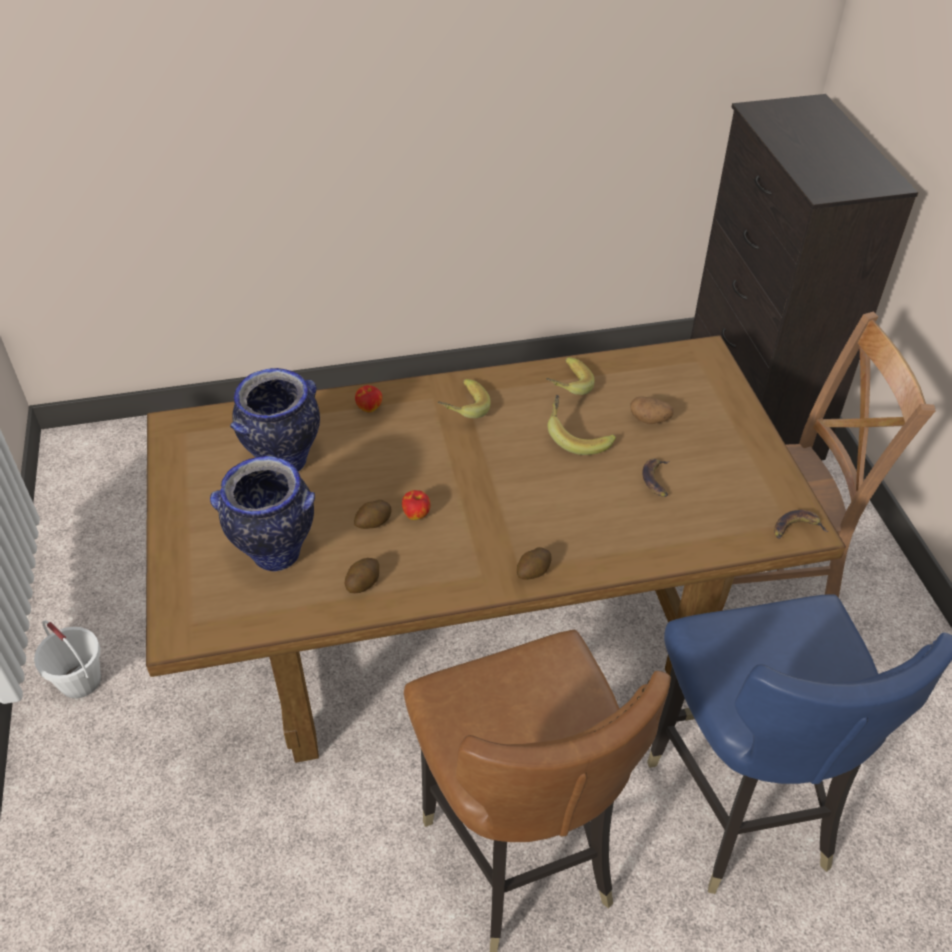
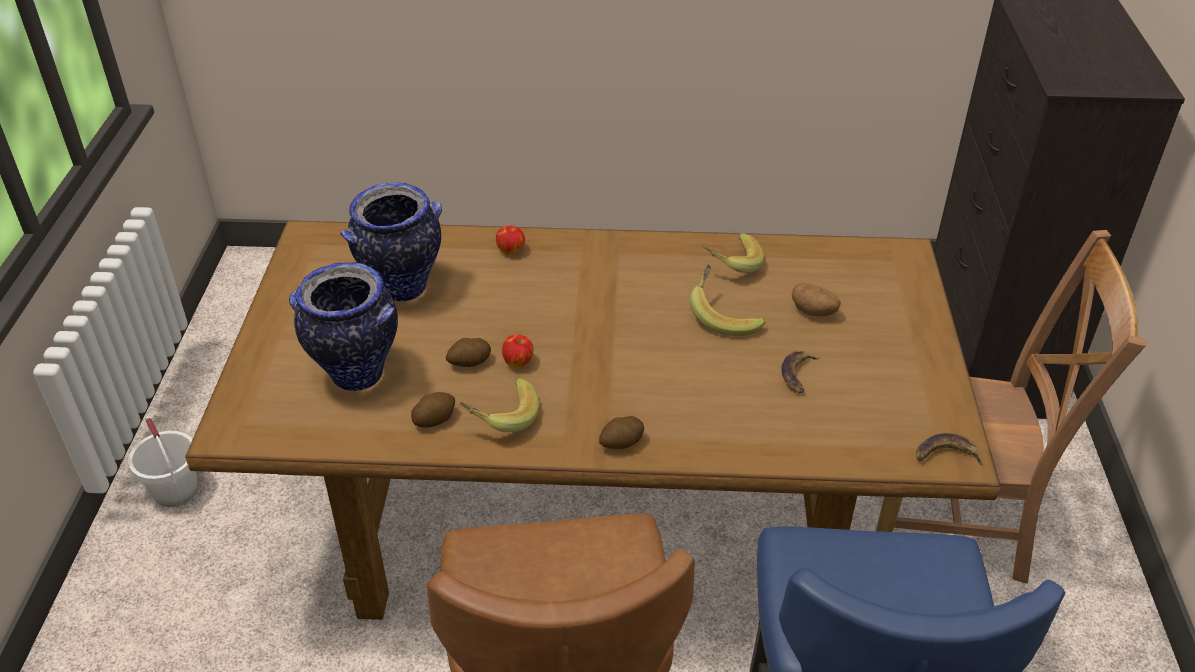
camera: 15 degrees right, 5 degrees down
(461, 410) = (607, 268): banana -> banana (500, 417)

